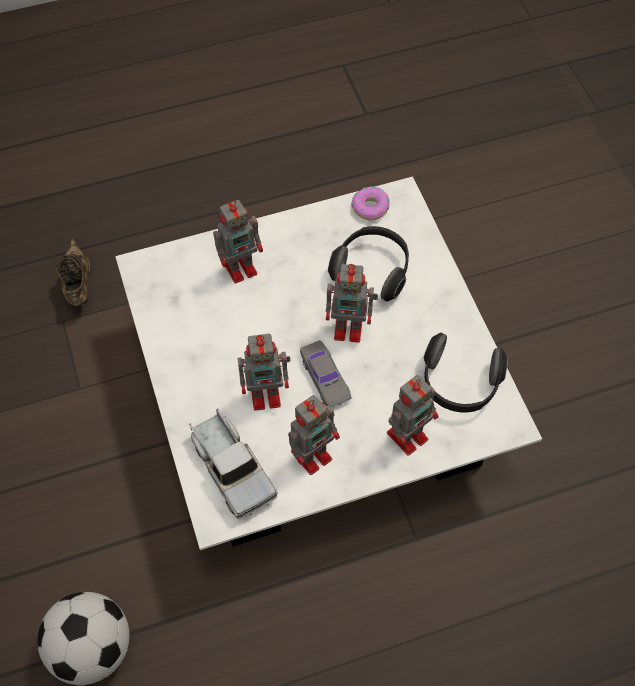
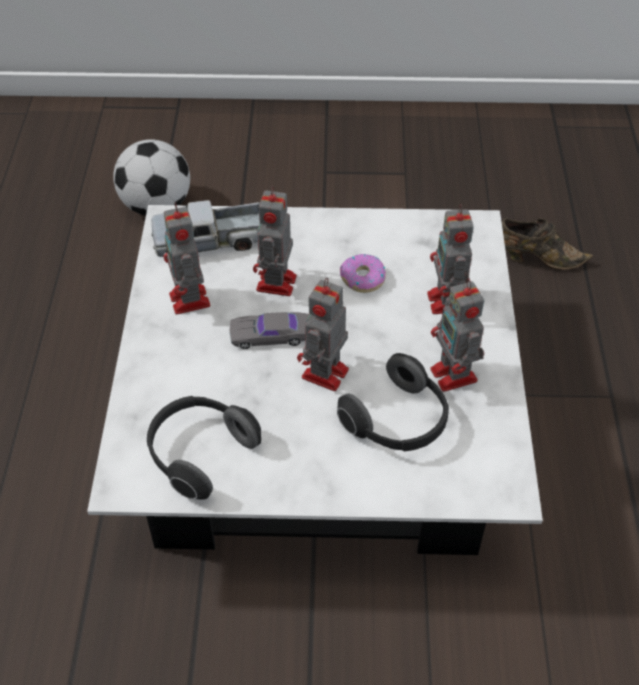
camera: 110 degrees right, 10 degrees down
(370, 207) = (499, 452): donut -> donut (362, 278)
(409, 435) = (165, 385): toy robot -> toy robot (454, 376)

